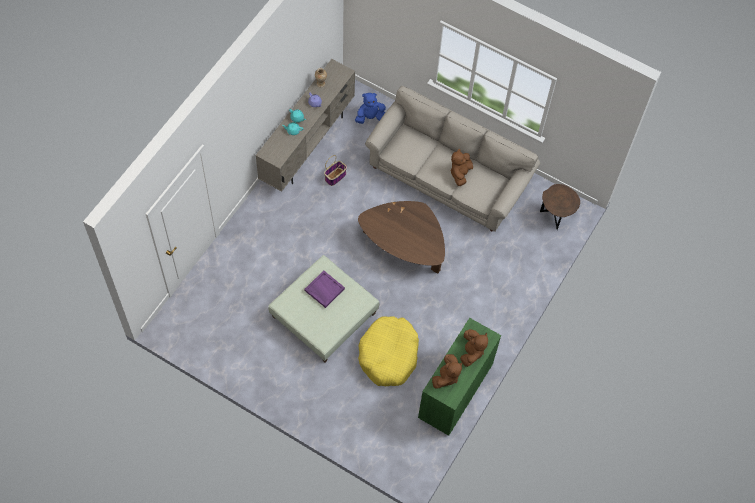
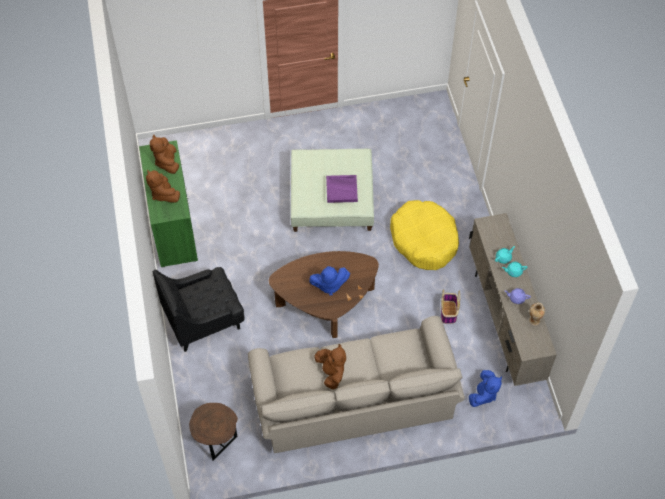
camera: 140 degrees right, 5 degrees down
(388, 355) = (251, 210): yellow dog bed -> yellow dog bed (424, 240)
(406, 226) = (329, 285): none -> blue plush toy
(496, 301) = (204, 320): none -> black armchair

